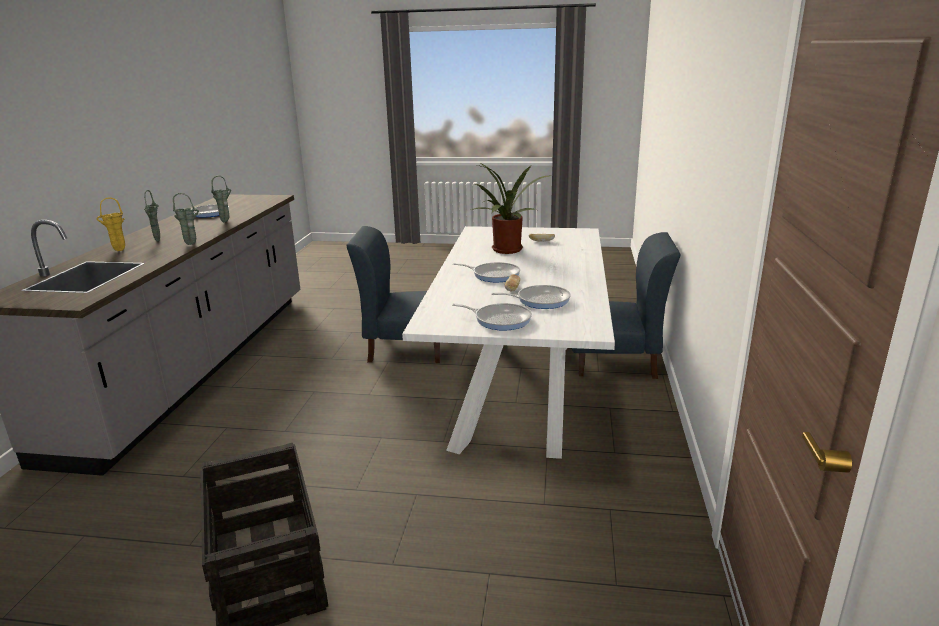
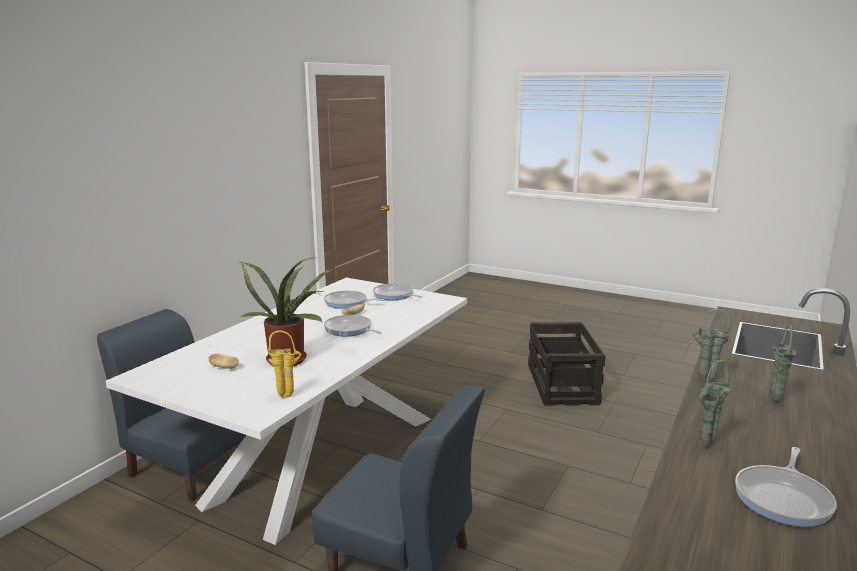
camera: 160 degrees left, 5 degrees down
(118, 251) = (809, 385): yellow vase -> yellow vase (288, 397)

